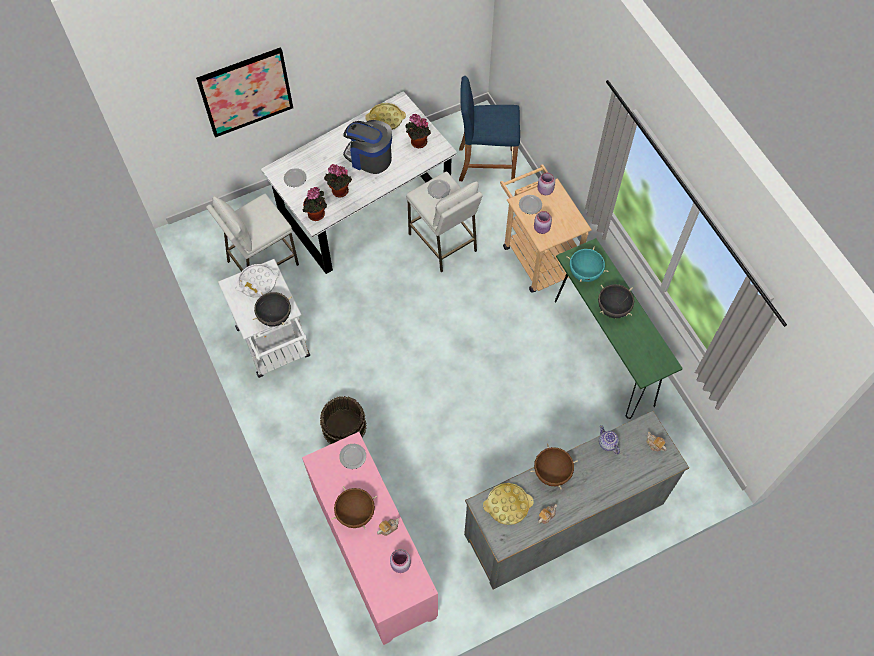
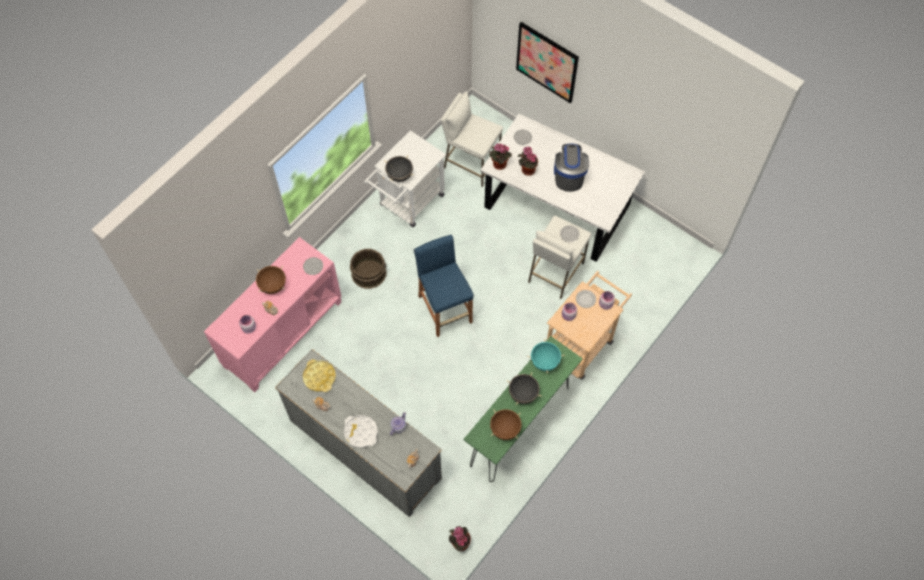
camera: 65 degrees right, 0 degrees up
(257, 283) = (421, 153): white tray -> white tray (361, 432)
(385, 119) = (610, 171): yellow tray -> none
(417, 143) = (601, 201): potted plant -> potted plant (459, 542)
(486, 164) = (645, 273): blue stool -> blue stool (445, 309)
(552, 473) = (357, 397): brown cooking pot -> brown cooking pot (505, 429)

